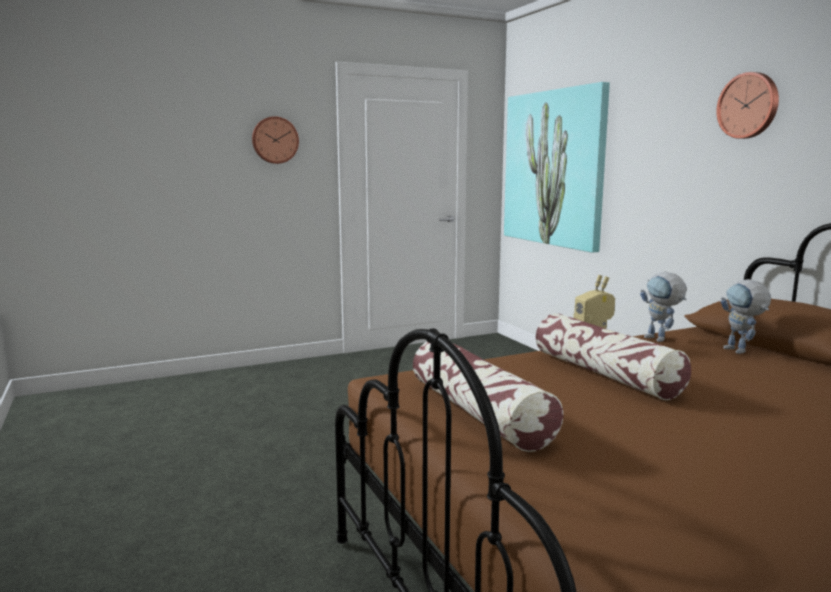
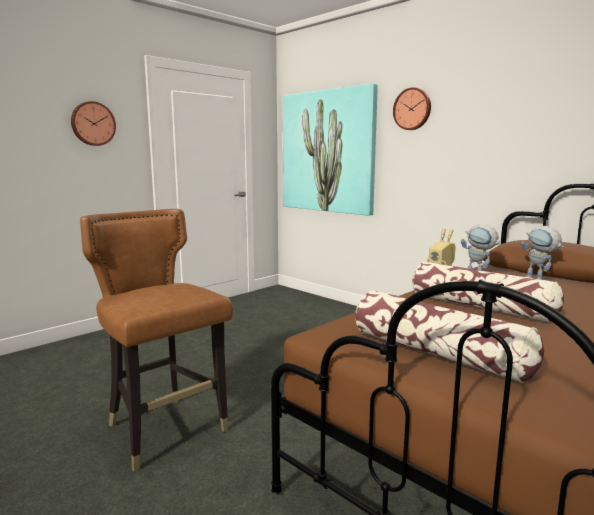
camera: 20 degrees left, 0 degrees up
(275, 468) = (165, 431): none -> brown chair
(749, 105) = (498, 101): wall clock -> wall clock (412, 109)

